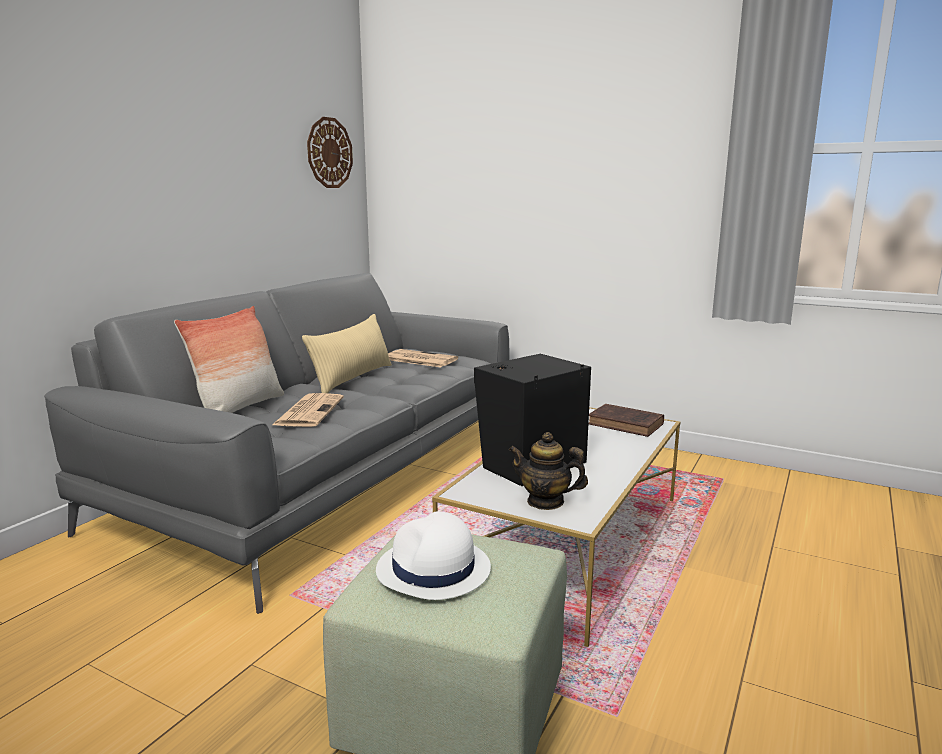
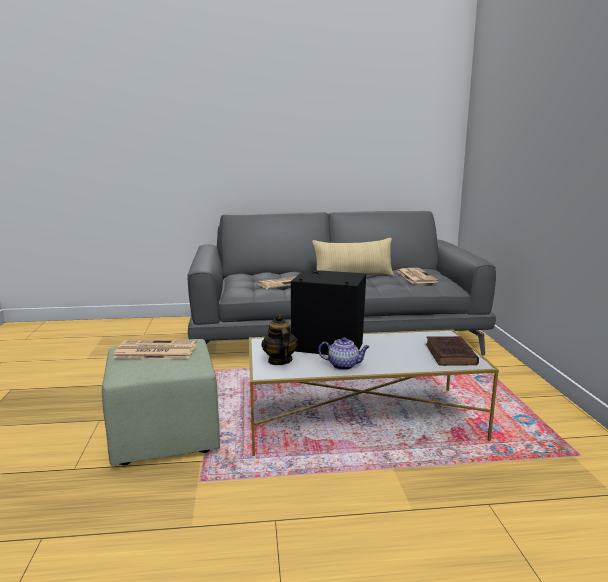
camera: 55 degrees right, 0 degrees up
(239, 408) = (269, 274): pillow -> none
(329, 153) = (425, 123): wall clock -> none
(433, 570) = (154, 351): white hat -> newspaper
(601, 474) = (344, 365): none -> teapot

